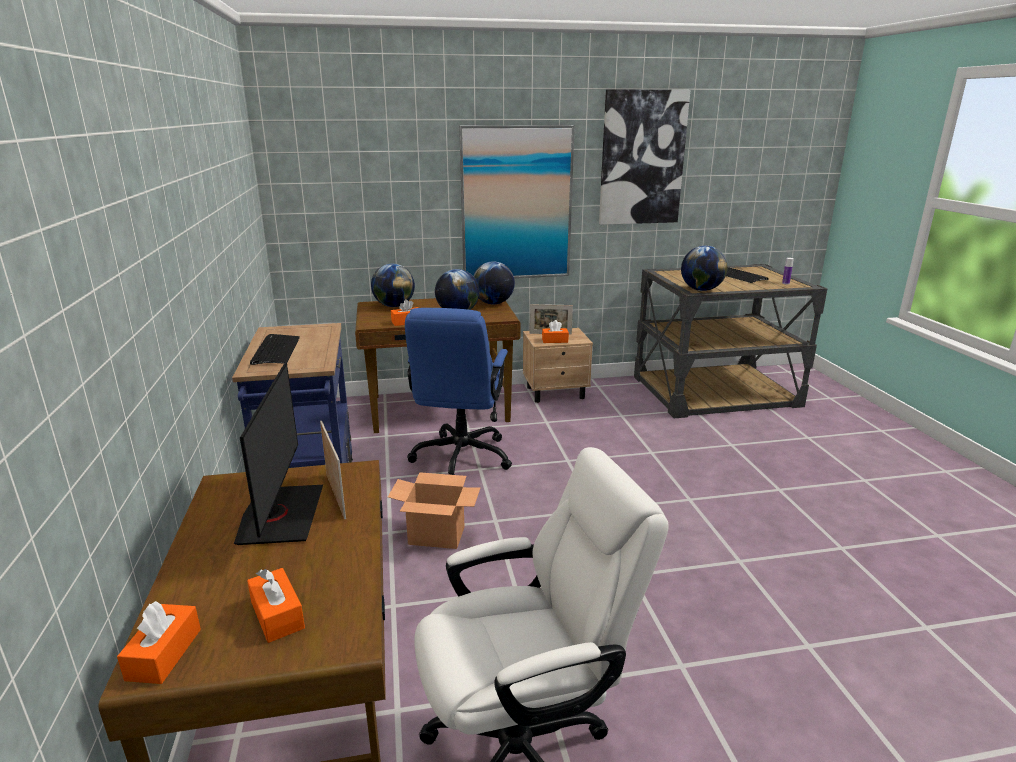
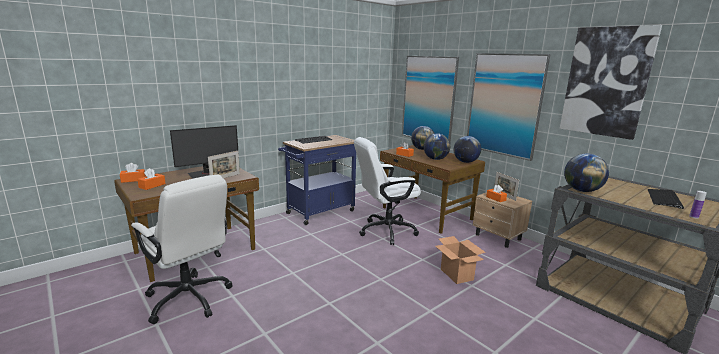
camera: 60 degrees right, 5 degrees down
(368, 214) = (428, 99): none -> picture
(437, 536) = (317, 244): cardboard box -> cardboard box (457, 275)
(461, 460) = (384, 232): blue office chair -> white office chair

